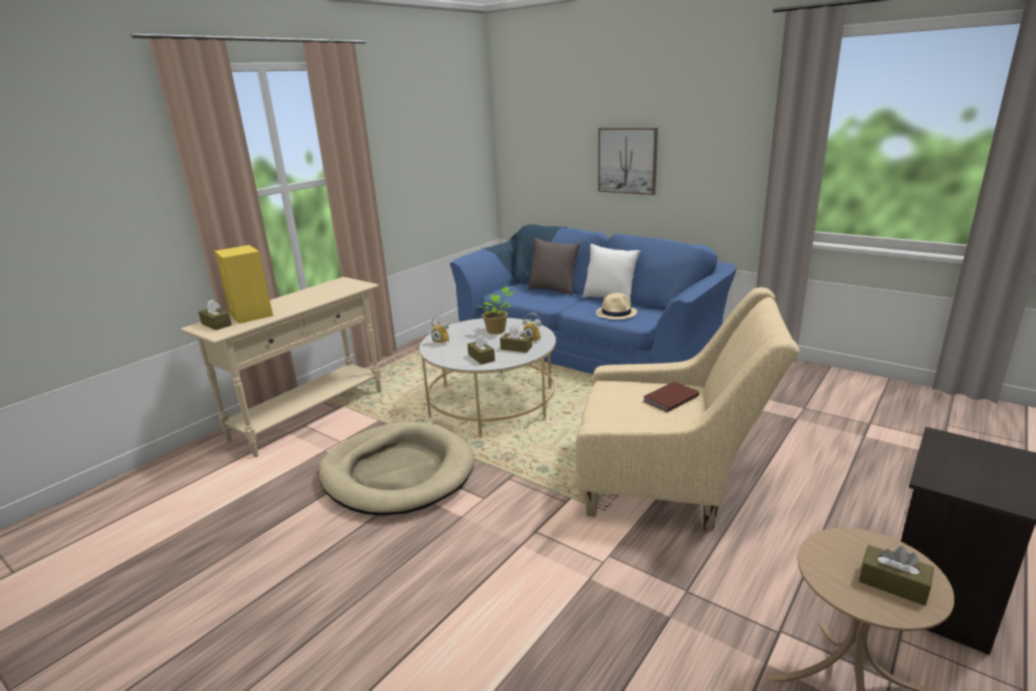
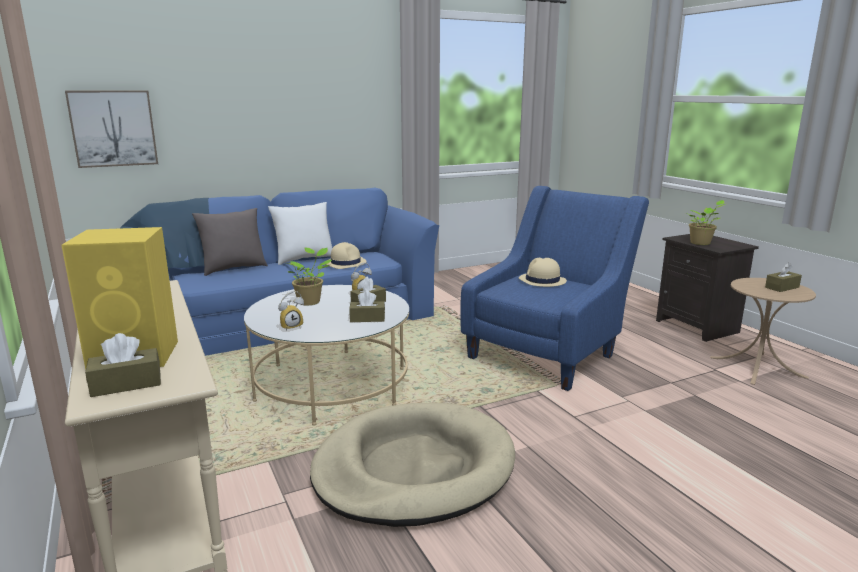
camera: 65 degrees left, 5 degrees down
(627, 160) = (259, 119): picture -> picture (113, 128)
(669, 398) = (542, 281): brown book -> beige hat
(671, 483) = (548, 352): beige armchair -> blue armchair
(948, 462) = (701, 243): none -> potted plant

